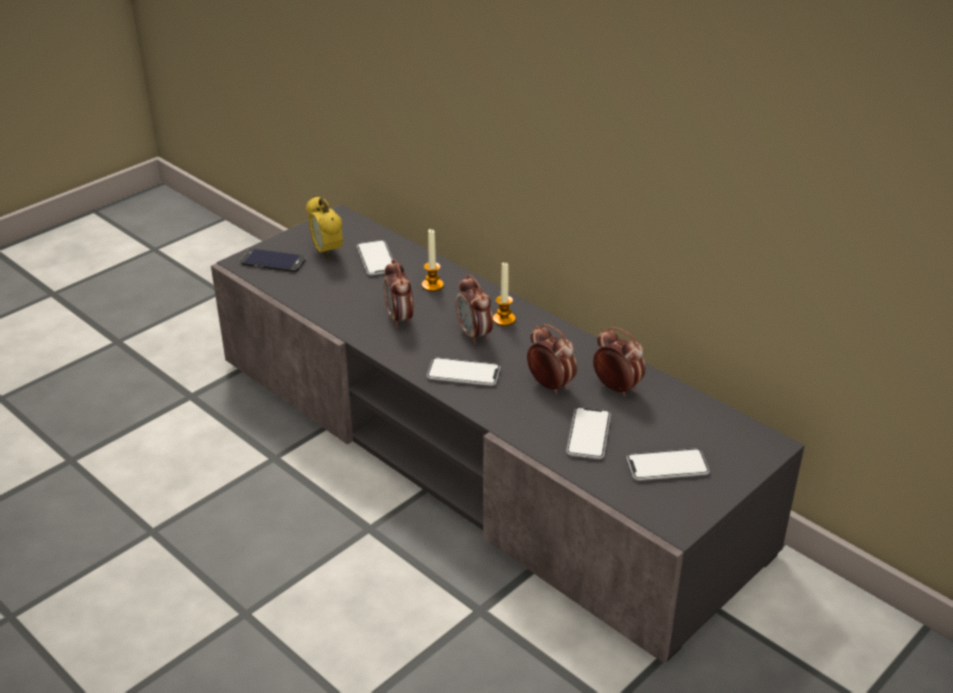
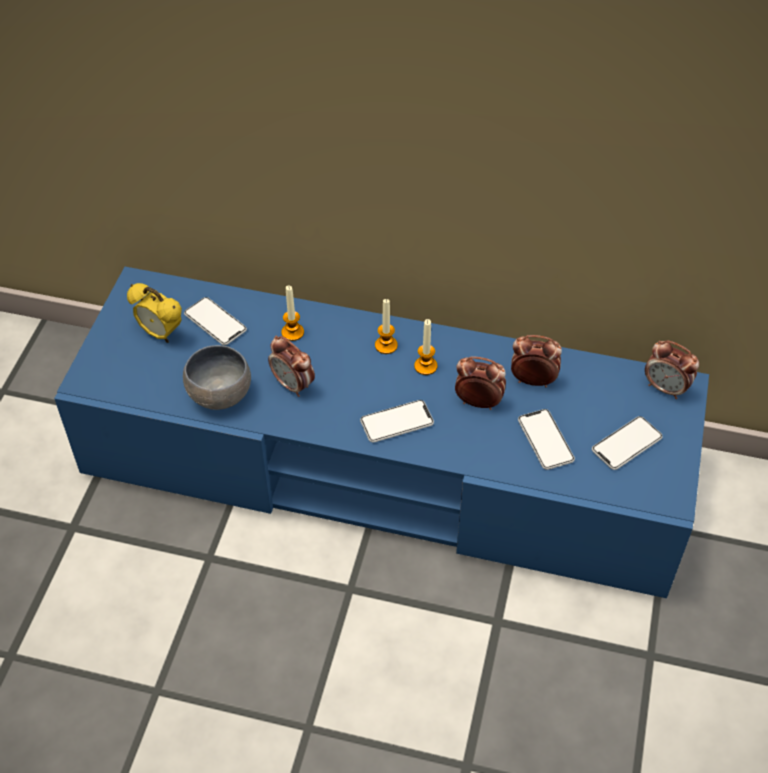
camera: 30 degrees left, 15 degrees up
(273, 261) = (115, 367): phone -> none
(337, 305) = (222, 394): none -> grey bowl
(474, 335) = (373, 374): alarm clock -> alarm clock (665, 388)
(476, 452) = (384, 466): grey tv stand -> blue tv stand
(525, 344) = (425, 366): none -> candle

